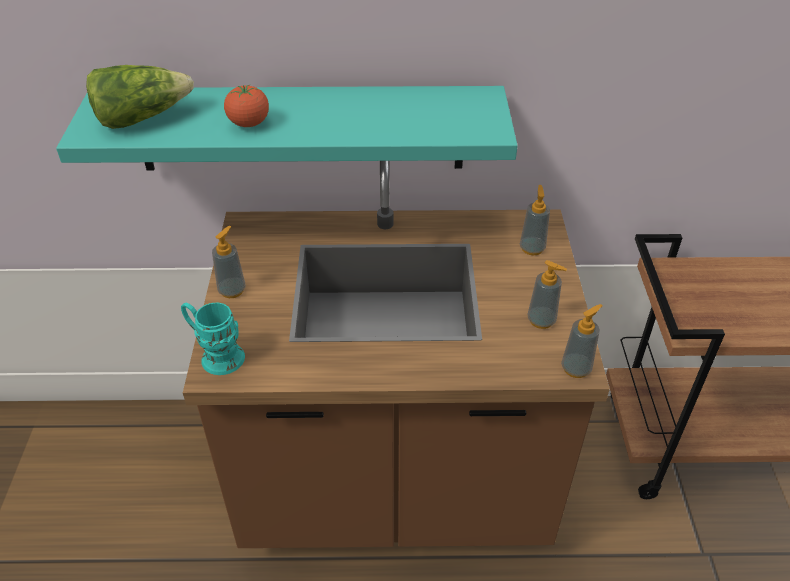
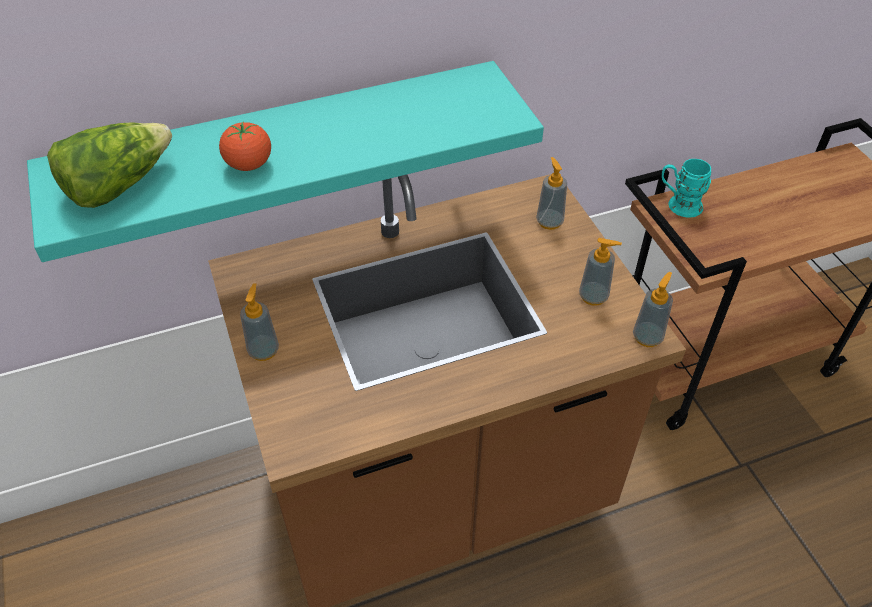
camera: 20 degrees left, 5 degrees up
(216, 355) = (284, 429): turquoise mug -> turquoise mug (678, 205)

